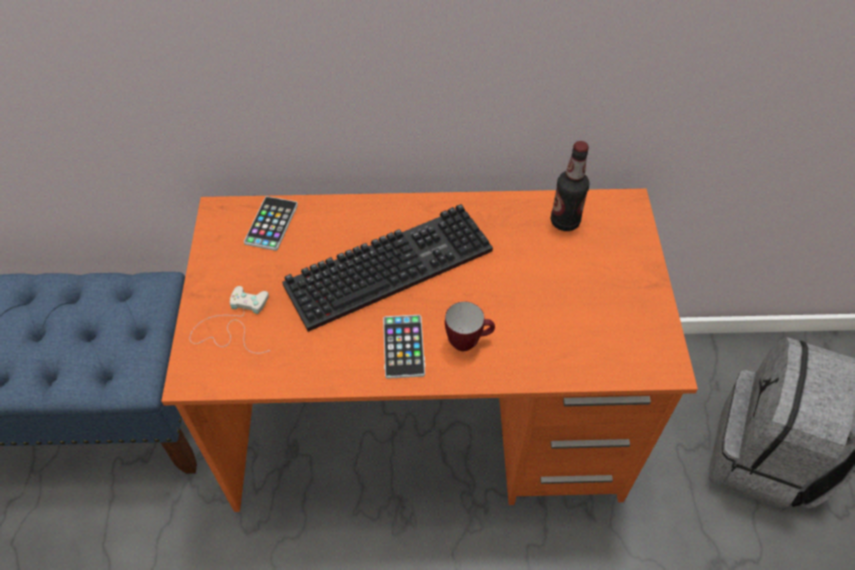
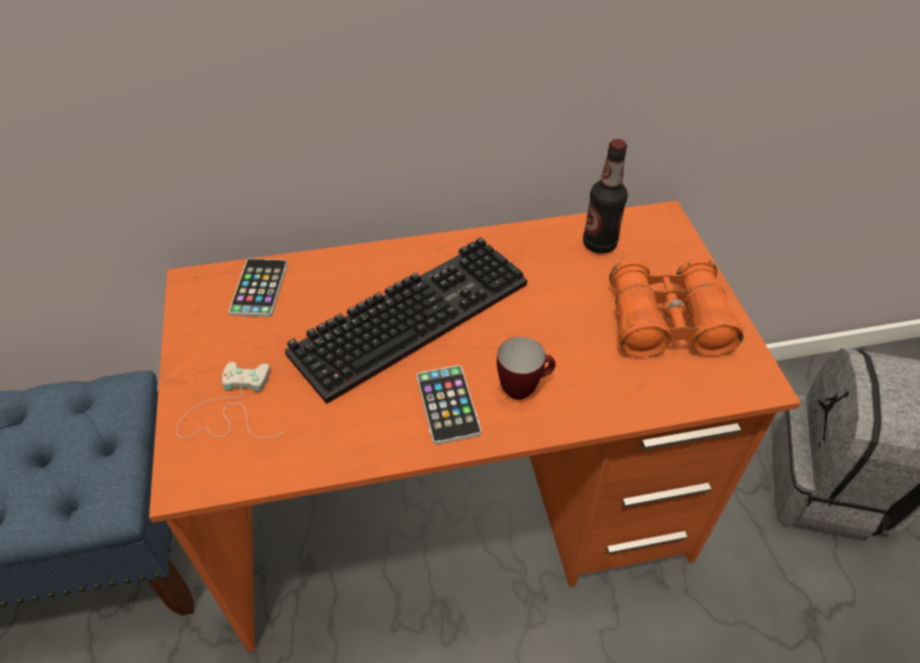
camera: 10 degrees left, 5 degrees down
(603, 302) = (667, 322): none -> orange binoculars

